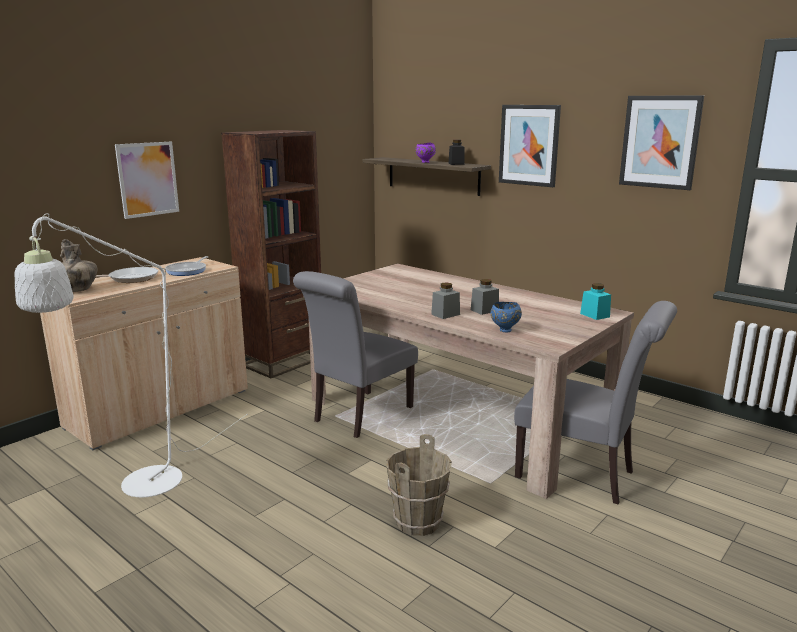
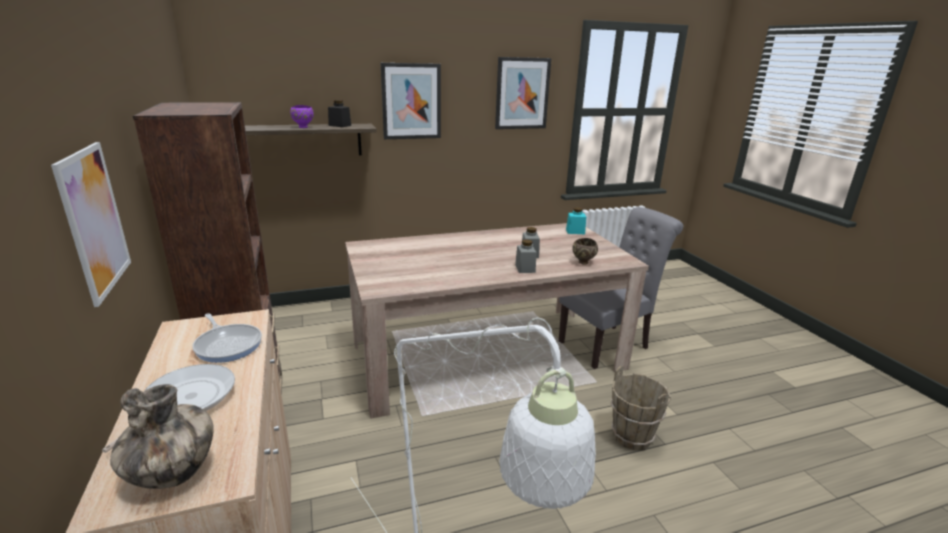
camera: 60 degrees left, 5 degrees up
(359, 416) = (436, 402): grey chair -> none
(504, 330) = (583, 263): blue bowl -> brown bowl

